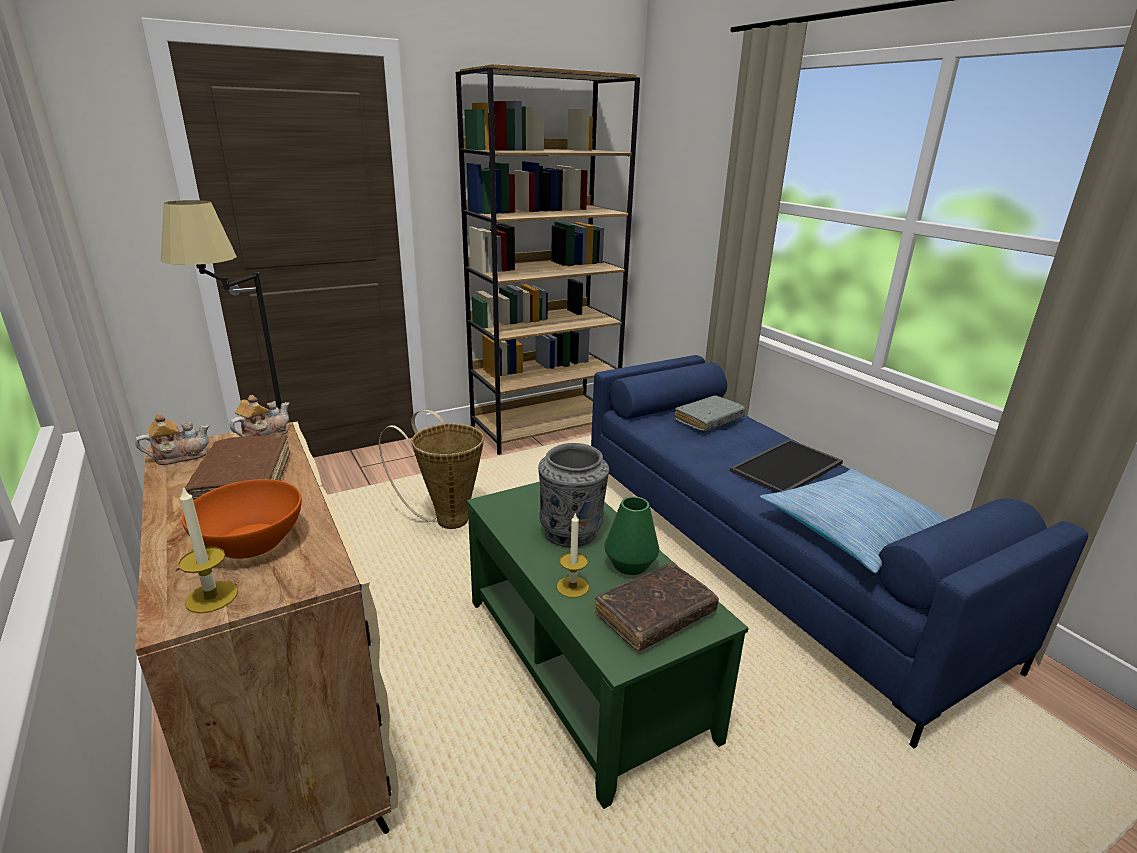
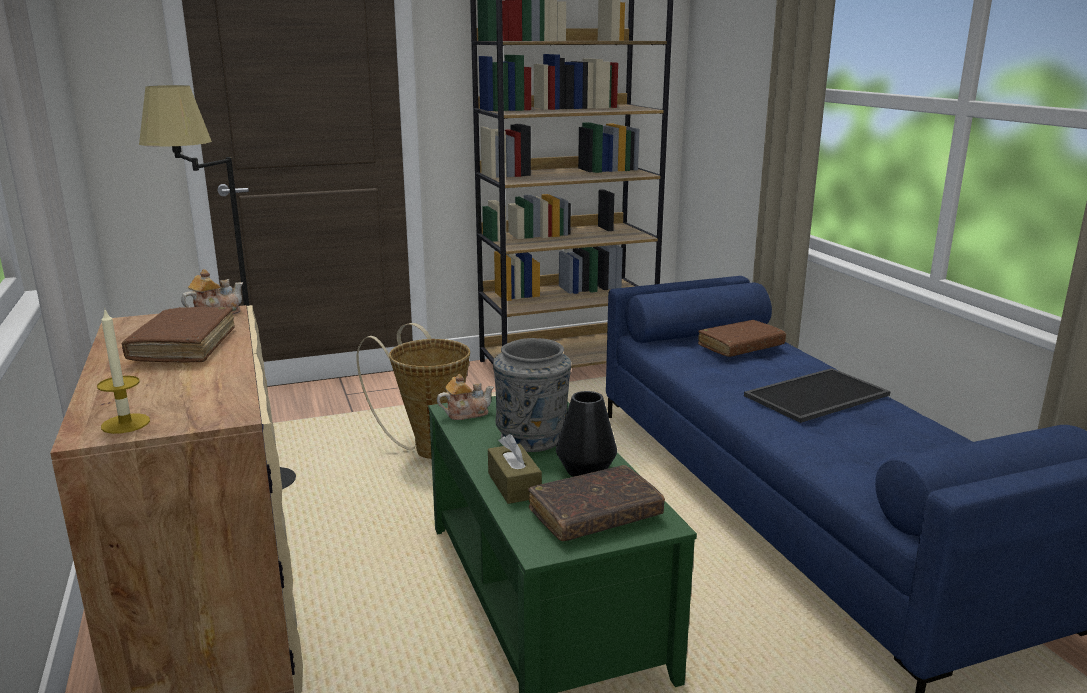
camera: 10 degrees right, 5 degrees down
(179, 456) = (131, 326): teapot -> teapot (466, 413)
(250, 541) = (173, 388): orange bowl -> none
(572, 587) = (514, 485): candle -> brown tissue box
(630, 564) = (586, 470): green vase -> black vase
(709, 420) = (740, 347): grey book -> brown book
(856, 531) = (875, 460): pillow -> none

